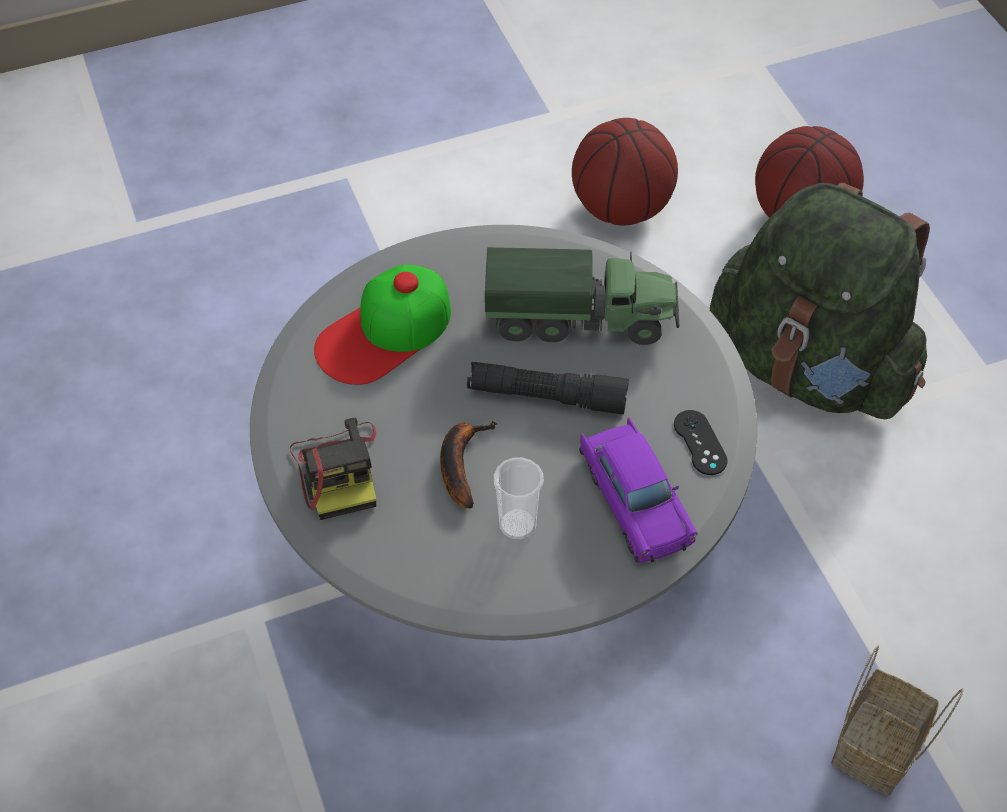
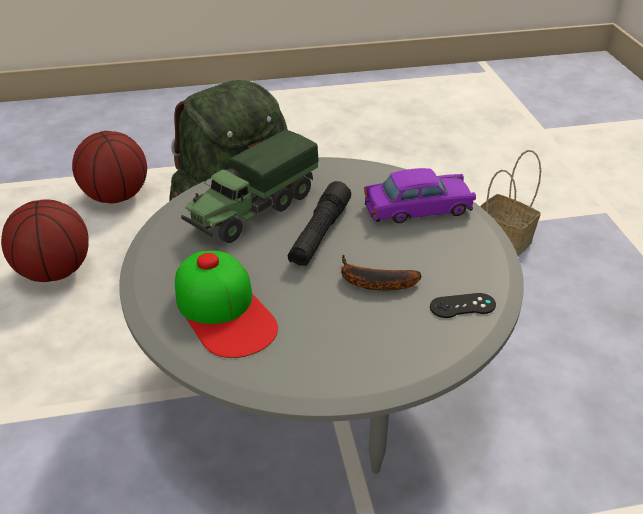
camera: 80 degrees left, 15 degrees down
(339, 470) = (367, 352): camera -> none
(517, 524) = (432, 261): cup -> none
(580, 319) = (252, 210): toy truck -> toy truck turned 150 degrees counterclockwise
(700, 442) = (375, 178): black game controller -> black game controller (462, 306)

